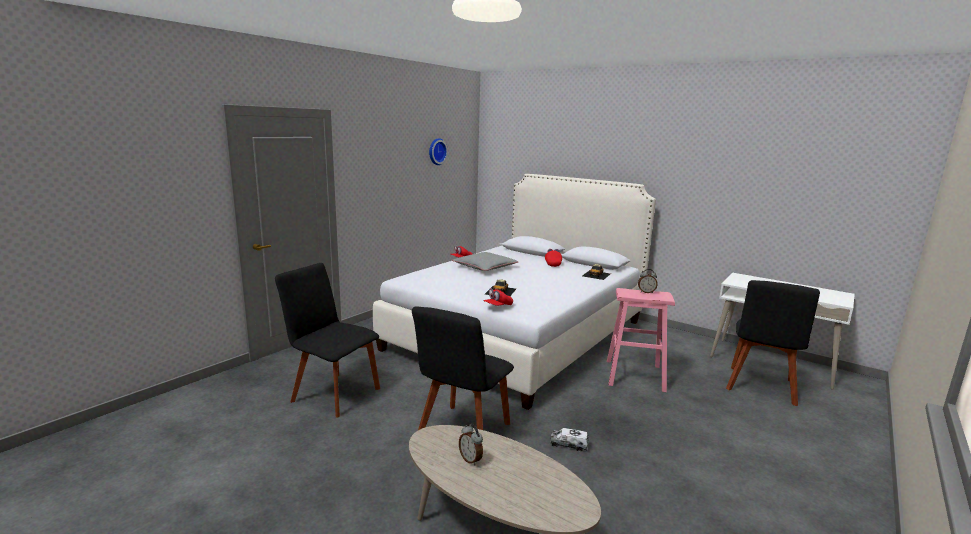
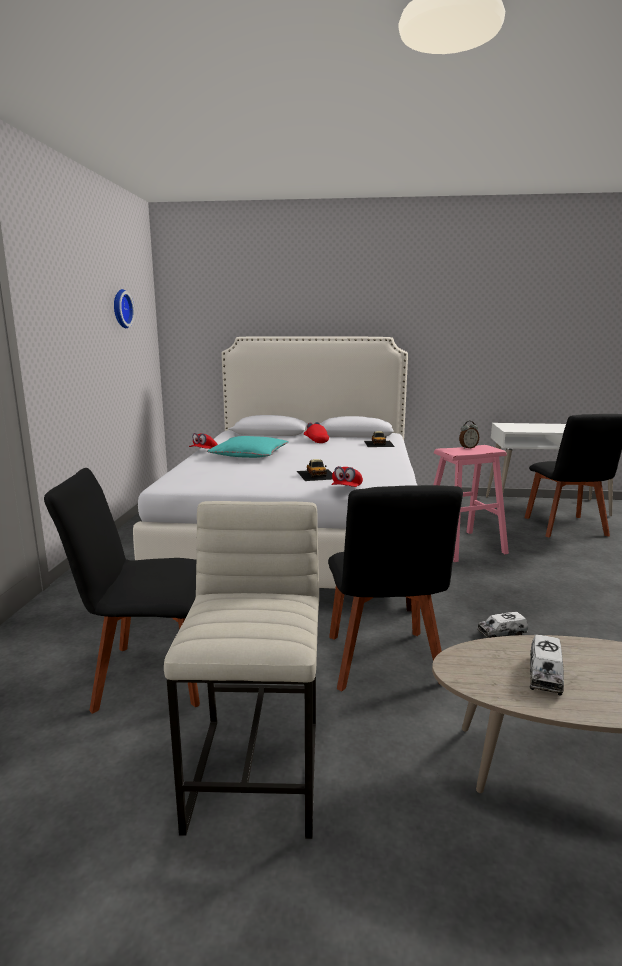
camera: 30 degrees left, 0 degrees up
(325, 459) = (255, 773): none -> beige stool
(471, 459) = (545, 675): alarm clock -> toy truck
(485, 267) = (249, 454): grey pillow -> turquoise pillow

